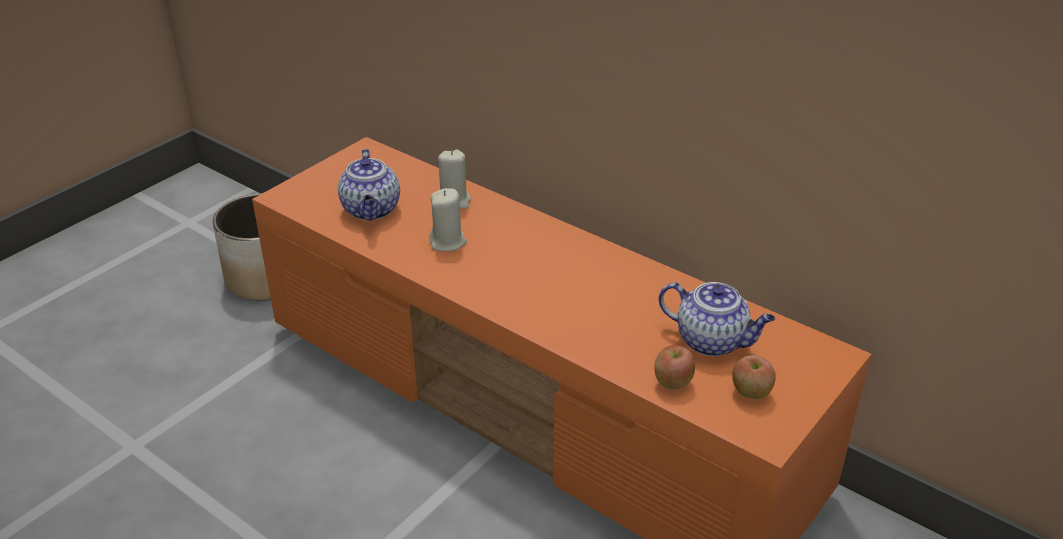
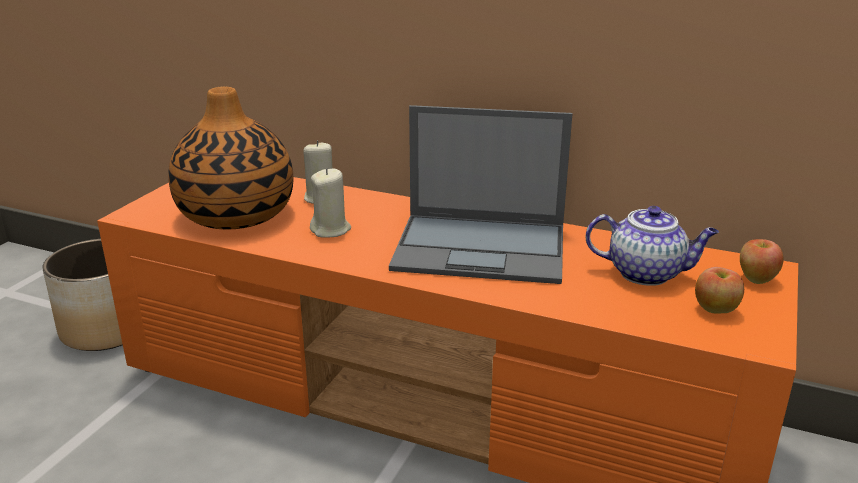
camera: 15 degrees left, 10 degrees down
(372, 210) = (237, 215): teapot -> vase
(576, 286) = (483, 248): none -> laptop
(672, 382) = (632, 312): apple -> apple (756, 279)

